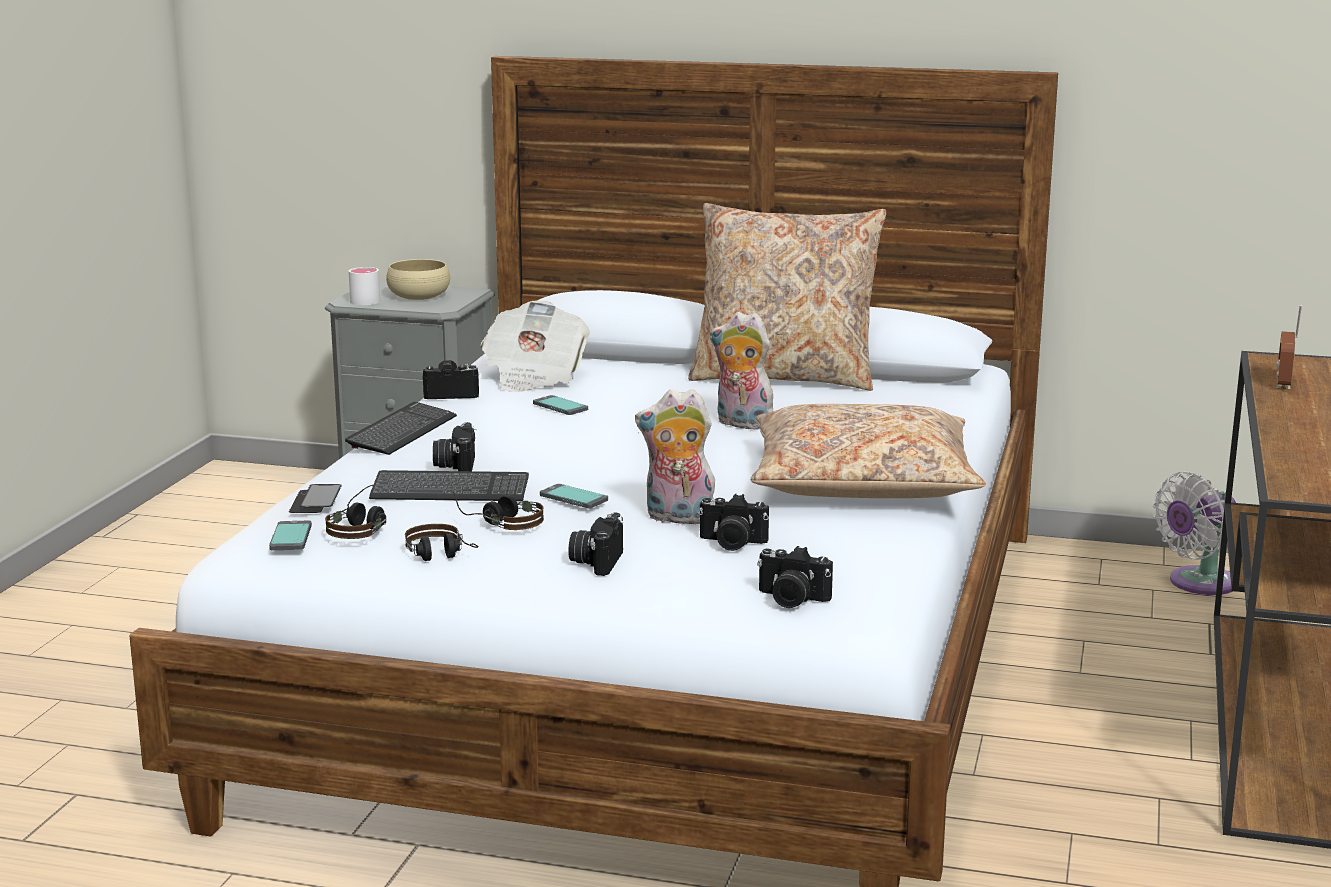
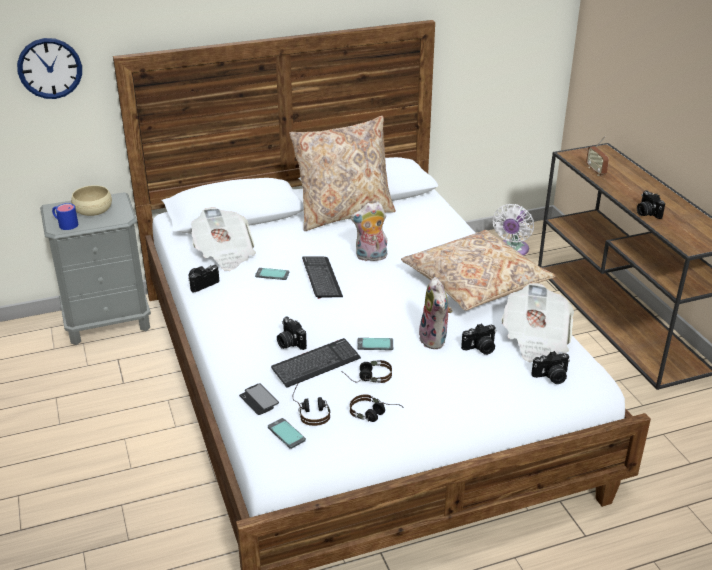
camera: 35 degrees left, 15 degrees up
(362, 300) = (65, 224): white mug -> blue mug
(402, 431) = (219, 324): keyboard -> keyboard (321, 278)
(409, 64) = (50, 68): none -> wall clock
(596, 562) = (444, 387): camera -> camera (646, 213)
(678, 518) = (435, 340): plush toy -> plush toy turned 75 degrees counterclockwise
(843, 558) = (535, 340): none -> newspaper

